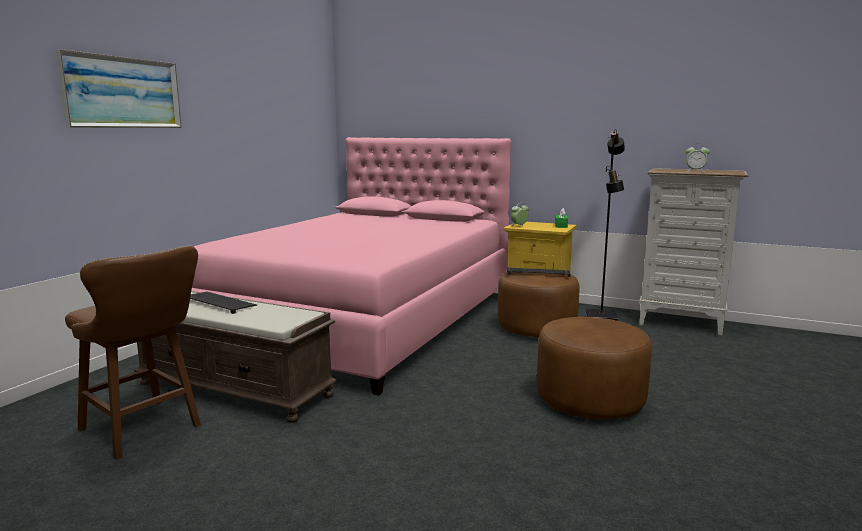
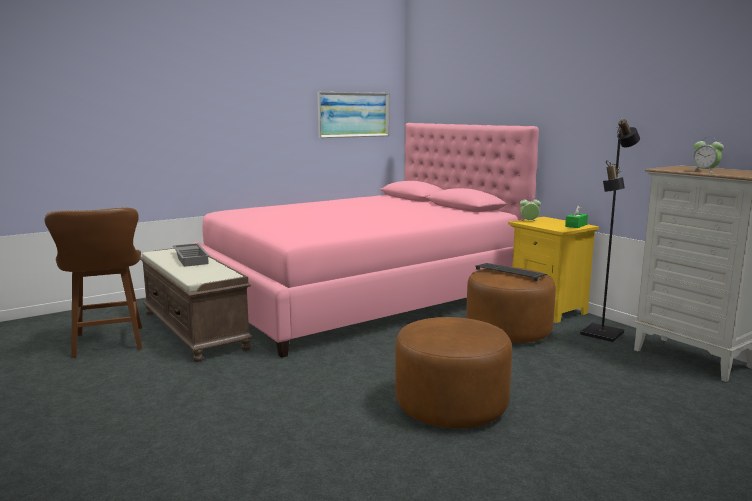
camera: 30 degrees right, 0 degrees up
(123, 93) = (171, 87): picture -> picture (353, 114)
(220, 303) = (192, 258): keyboard -> grey tray

